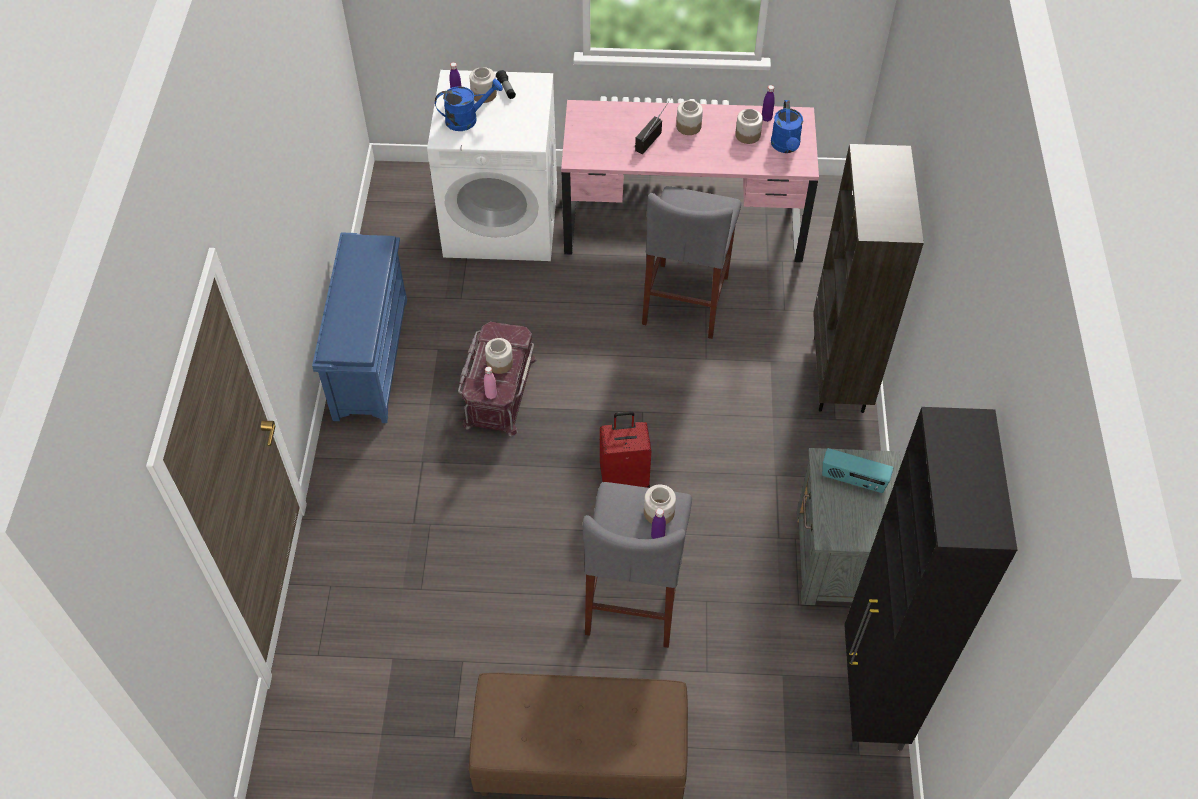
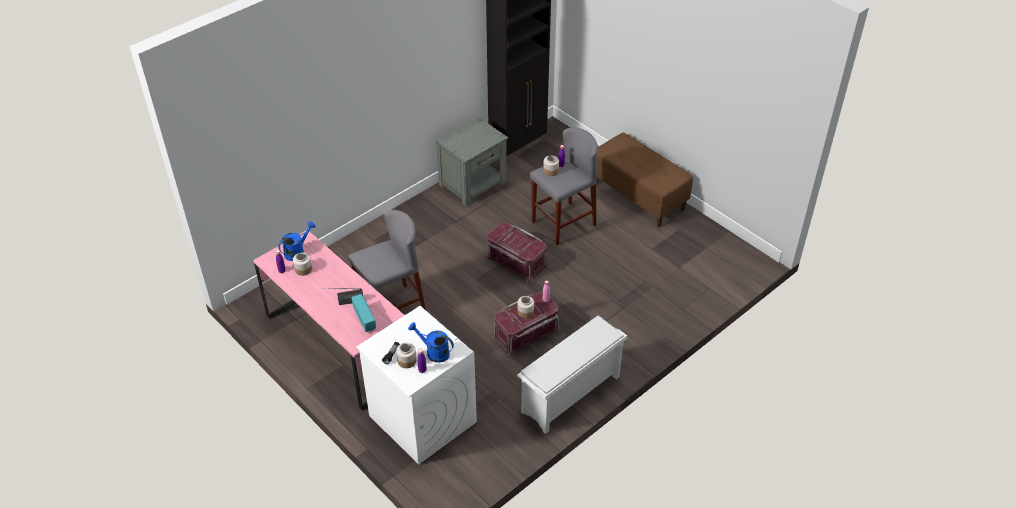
camera: 135 degrees left, 10 degrees down
(370, 357) = (570, 395): blue shoe rack -> white shoe rack
(624, 477) = (516, 261): red suitcase -> red storage box
(688, 126) = (321, 294): jar -> none
(840, 375) = (377, 234): brown bookcase -> none
(853, 480) = (465, 144): radio -> radio (365, 319)

